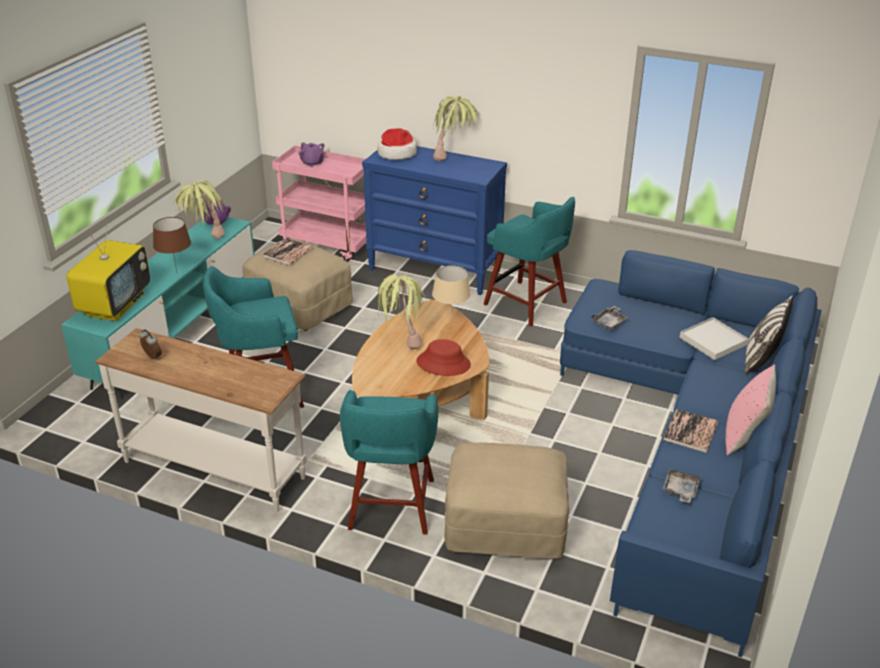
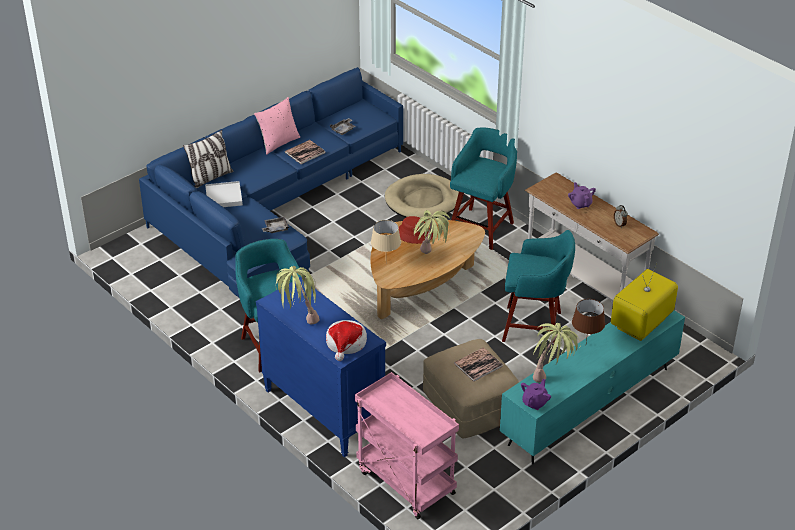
camera: 155 degrees left, 5 degrees up
(312, 163) = (413, 424): purple teapot -> purple teapot (580, 204)
(505, 526) = (423, 200): beige ottoman -> beige dog bed

